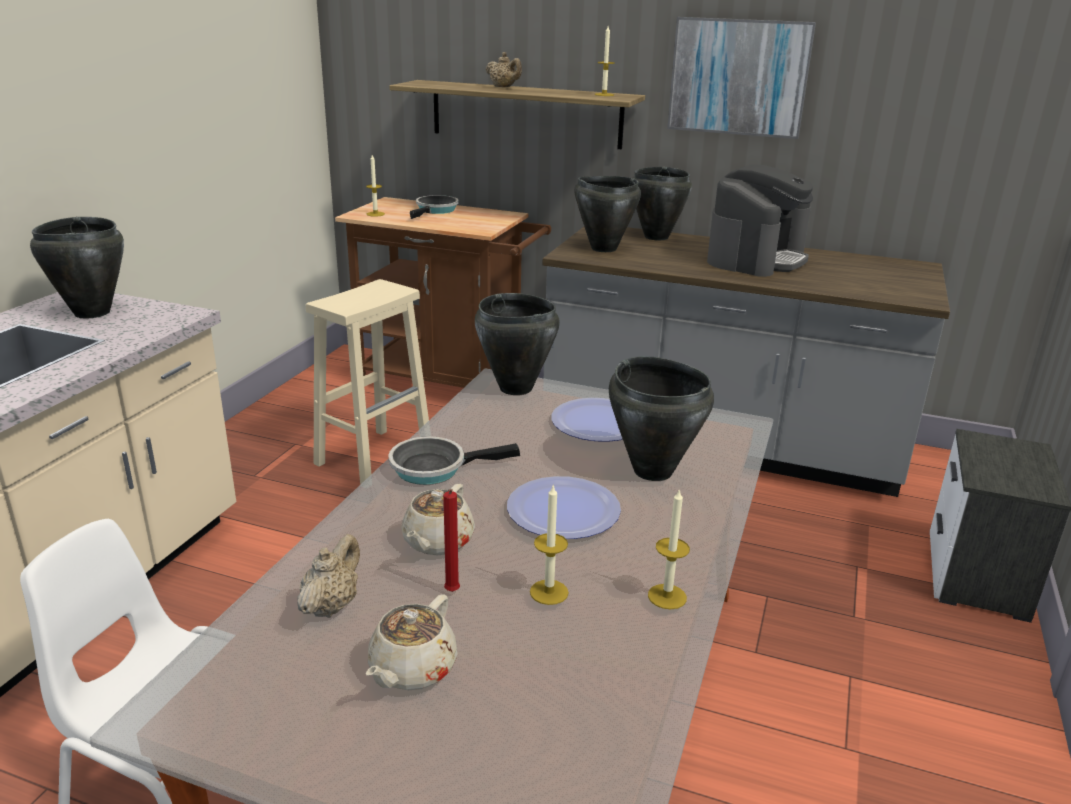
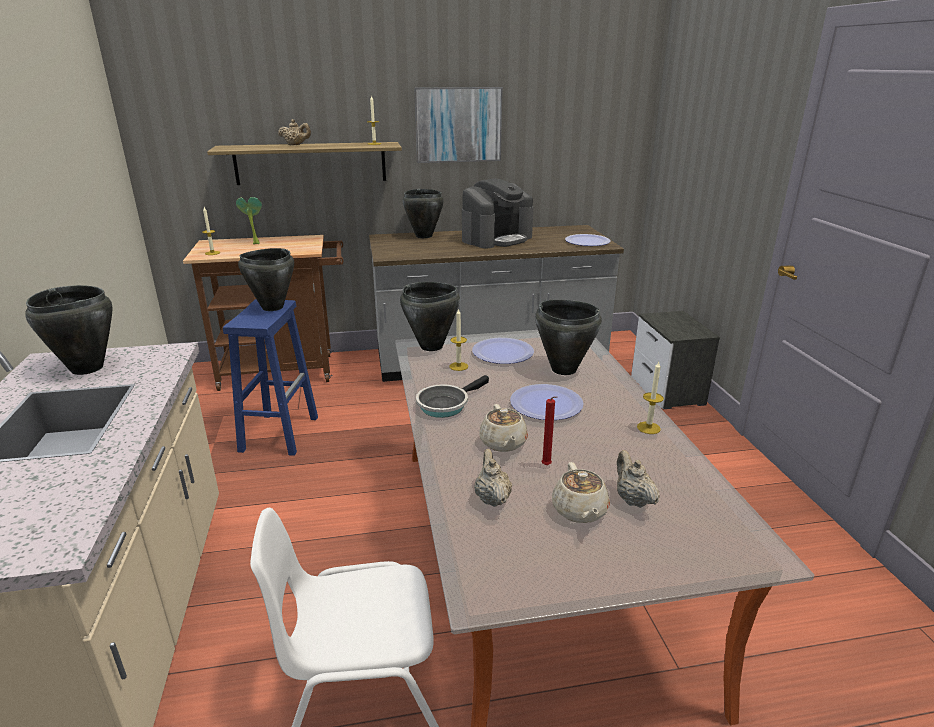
camera: 30 degrees left, 0 degrees up
(375, 457) = (279, 433): beige stool -> blue stool
(435, 210) = (255, 243): frying pan -> potted plant
(503, 686) = (632, 499): none -> beige teapot
(549, 592) = (593, 446): candle -> candle (458, 366)
(603, 248) = (402, 248): black cooking pot -> black cooking pot (272, 307)
(756, 258) = (496, 239): coffee machine -> coffee machine turned 45 degrees clockwise
(898, 289) = (587, 241): none -> plate

